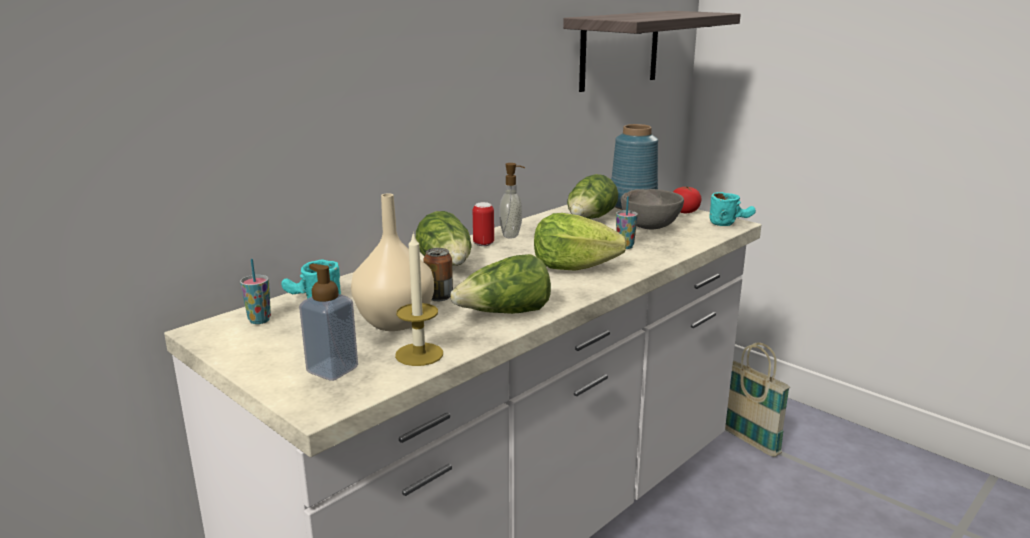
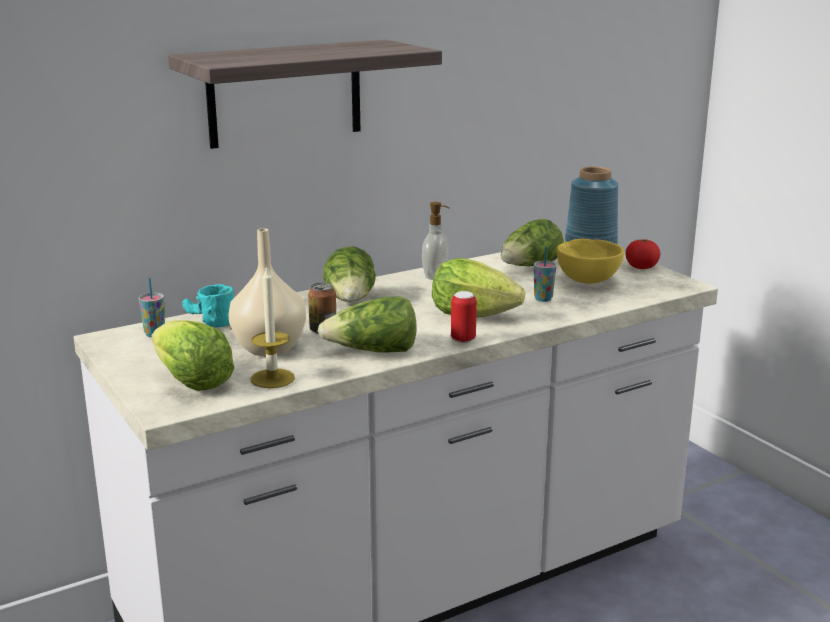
camera: 15 degrees right, 0 degrees up
(332, 370) = (192, 382): soap dispenser -> lettuce
(483, 244) = (401, 283): can -> can (463, 339)
(619, 50) = (597, 82): shelf -> shelf (285, 93)
(650, 227) = (588, 281): grey bowl -> yellow bowl
(730, 223) = (682, 284): turquoise mug -> none
(749, 441) = (718, 538): basket -> none

